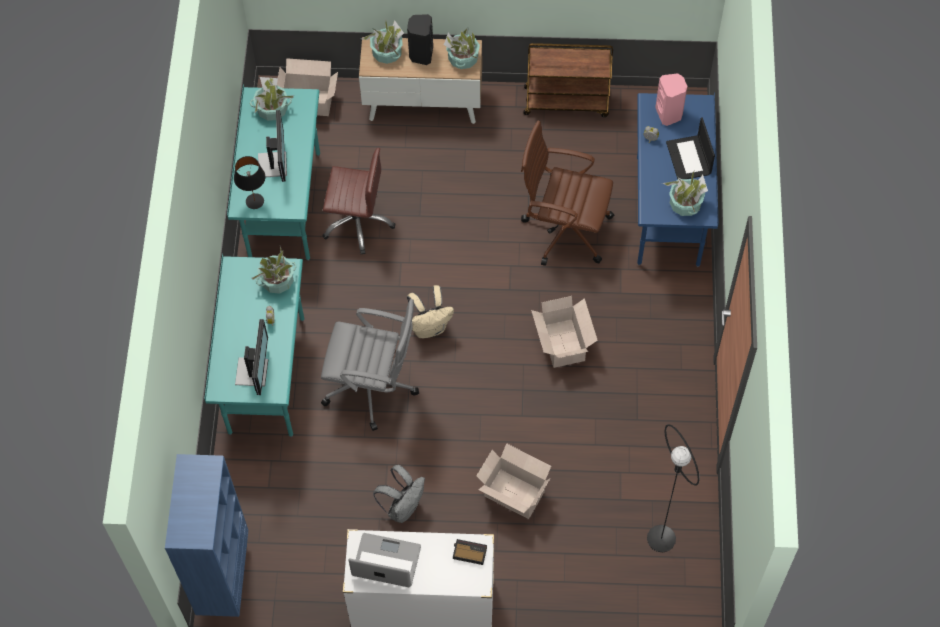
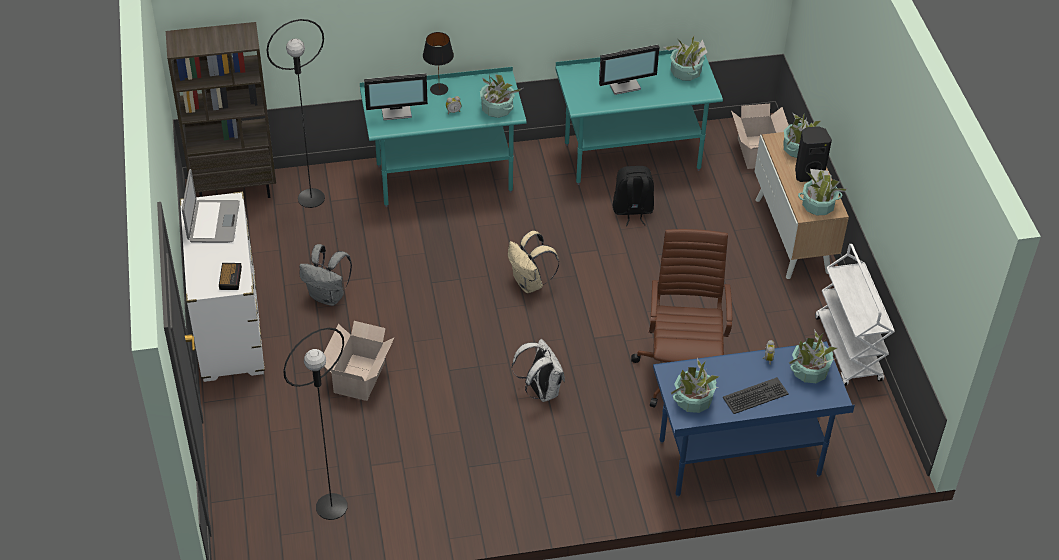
camera: 75 degrees right, 15 degrees down
(224, 579) = (235, 189): blue bookcase -> brown bookcase
(255, 201) = (578, 79): black table lamp -> black table lamp (439, 89)
(259, 505) = (311, 198): none -> black floor lamp
(358, 222) = (632, 211): brown office chair -> black backpack
(373, 386) = (452, 253): grey office chair -> none
(562, 345) = (540, 391): cardboard box -> white backpack
(567, 101) = (848, 349): brown cart -> white cart
(669, 114) = (809, 371): pink speaker -> potted plant
(689, 158) = (755, 396): laptop -> keyboard

